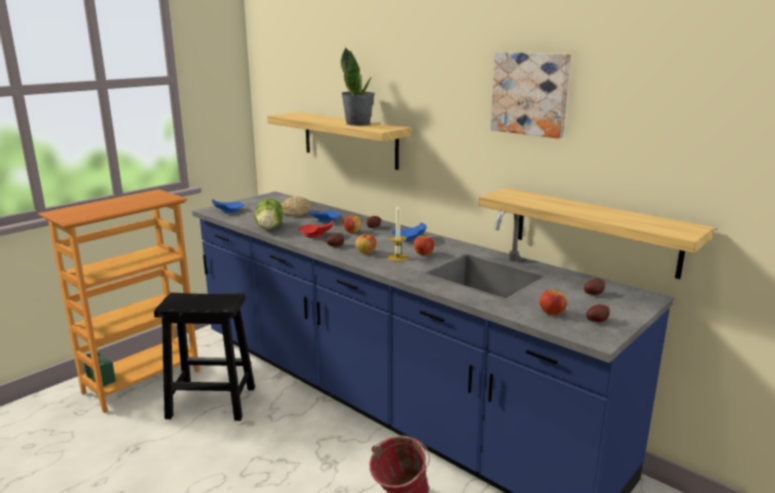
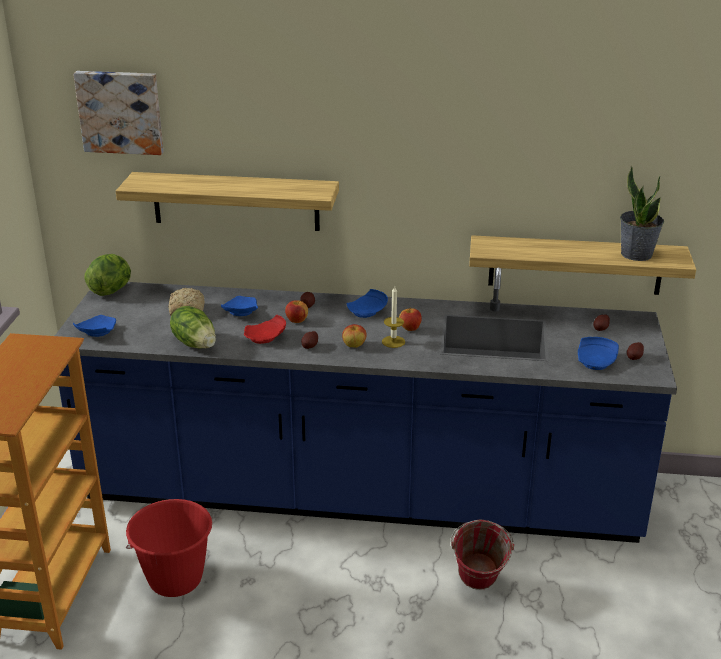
camera: 35 degrees left, 10 degrees up
(210, 402) = (175, 580): black stool -> red bucket
(273, 196) = (111, 290): none -> lettuce
(358, 123) = (269, 186): potted plant -> potted plant (636, 254)
(531, 93) = (500, 139): picture -> picture (120, 111)
(551, 313) = (596, 362): apple -> blue plate

